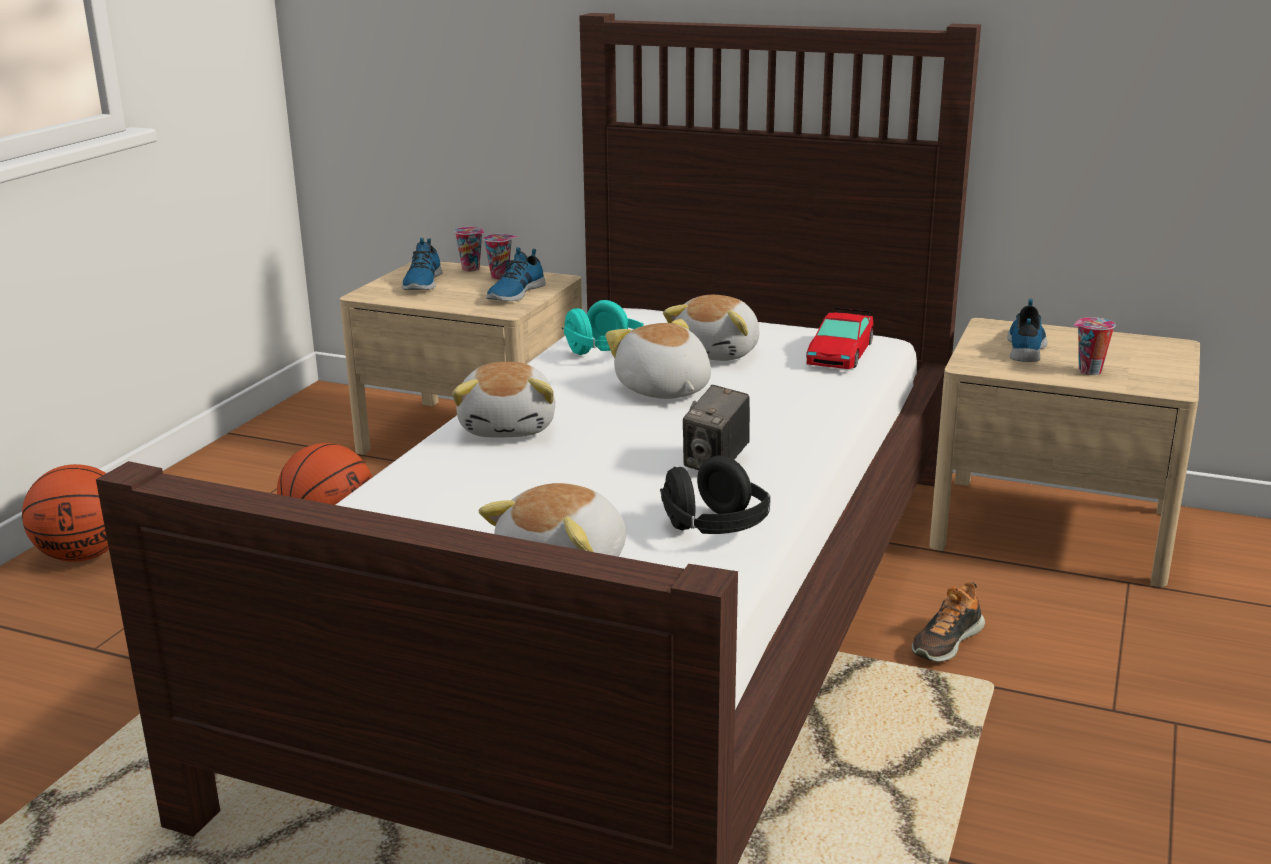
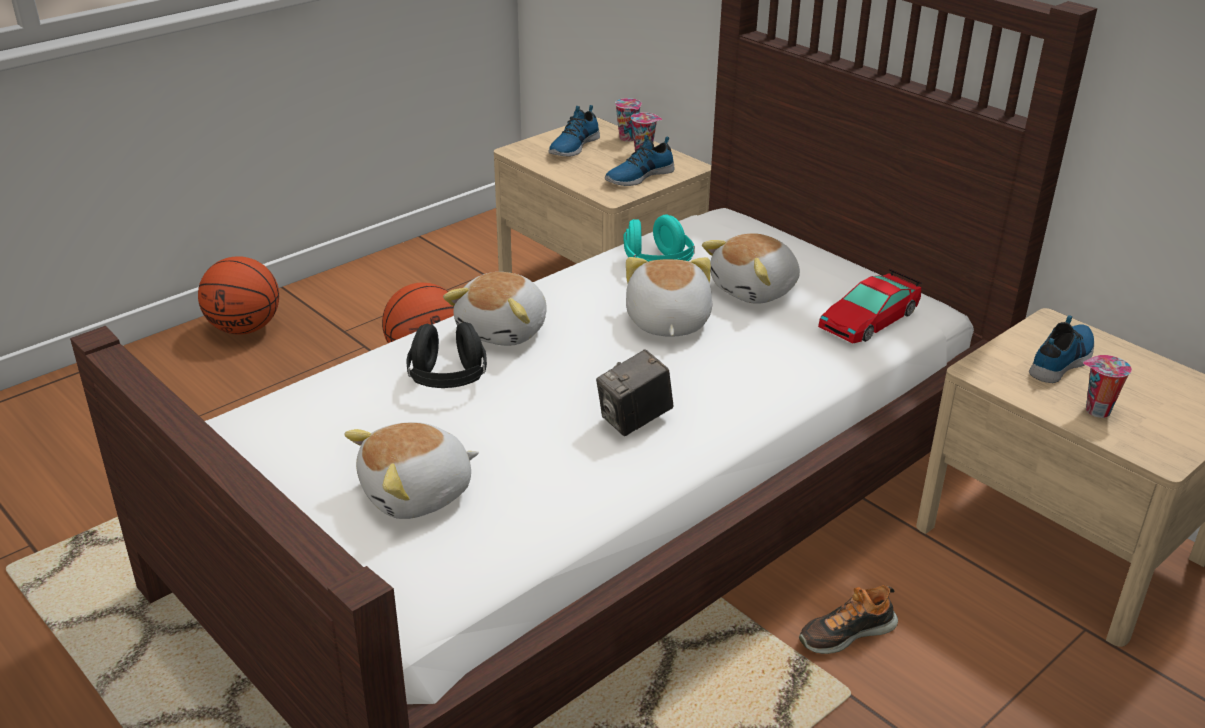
camera: 25 degrees right, 10 degrees up
(715, 529) = (566, 494): black headphones -> black headphones (448, 380)

